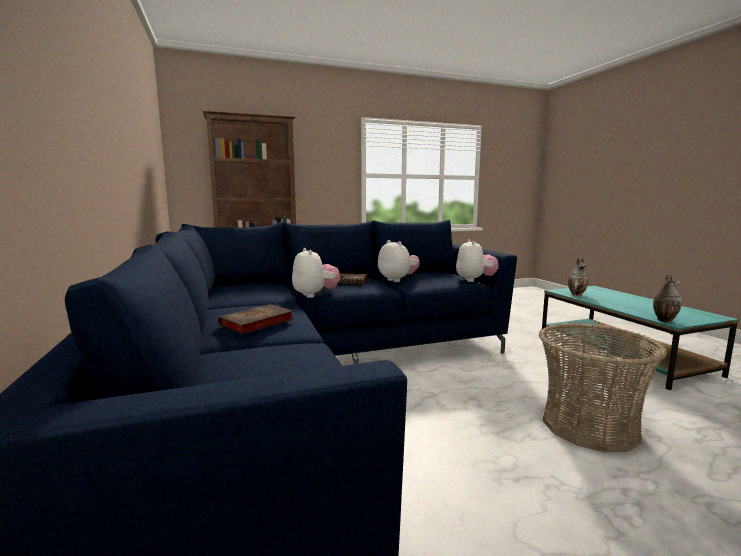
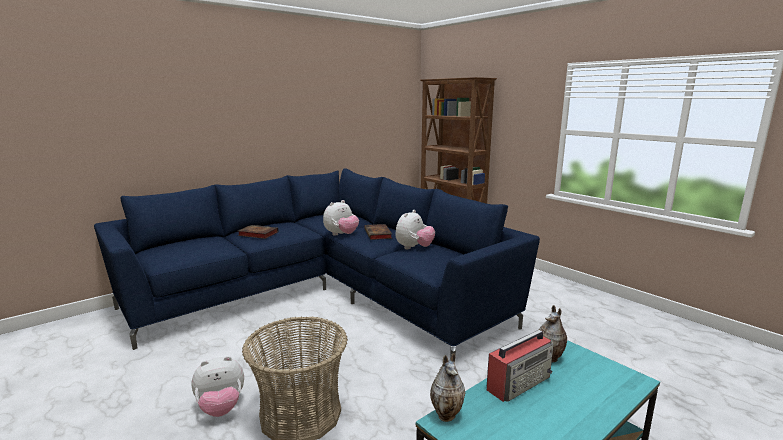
camera: 70 degrees right, 5 degrees up
(475, 280) = (442, 274): plush toy -> plush toy (221, 408)
(611, 303) = (519, 382): none -> radio

